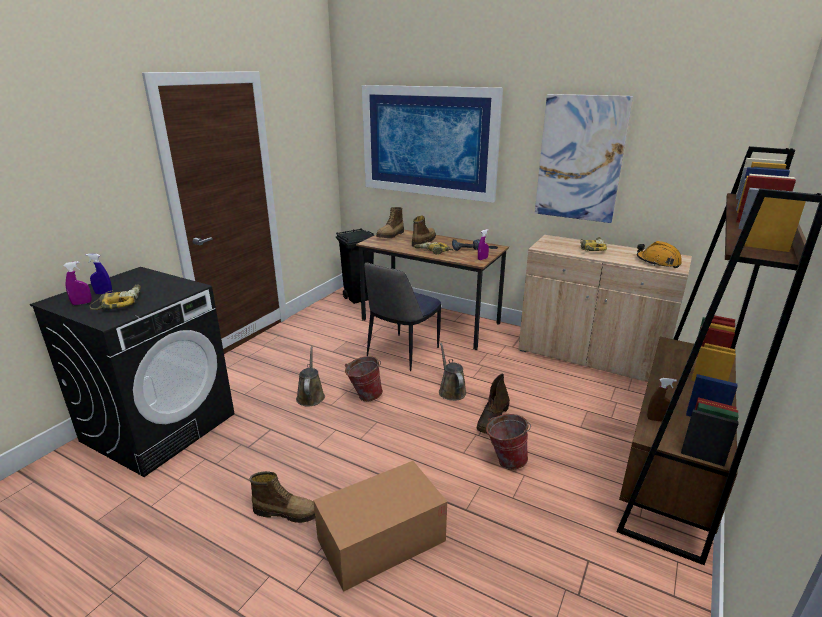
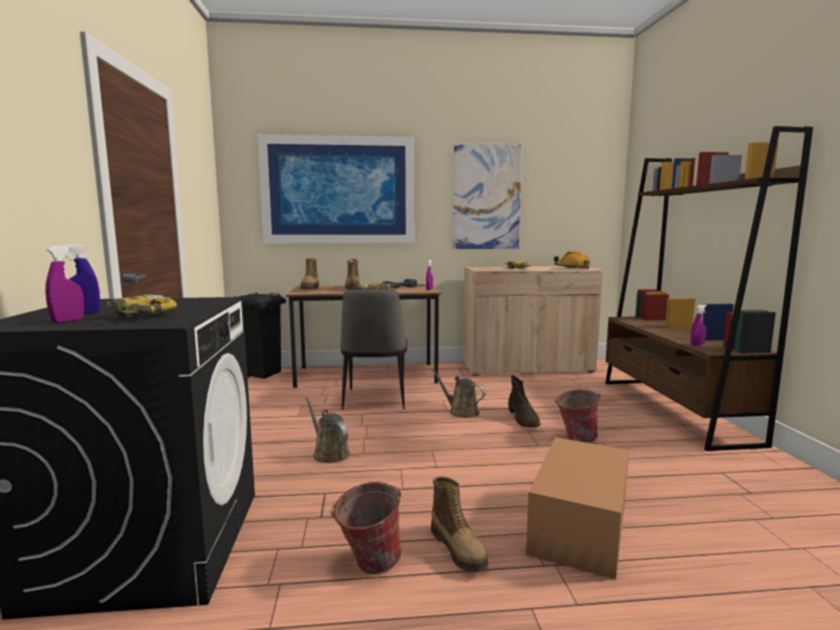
camera: 35 degrees left, 15 degrees down
(287, 512) = (459, 549): boot -> boot turned 90 degrees clockwise
(364, 396) = (388, 437): bucket -> bucket (368, 564)
(657, 420) = (697, 345): brown spray bottle -> purple spray bottle

